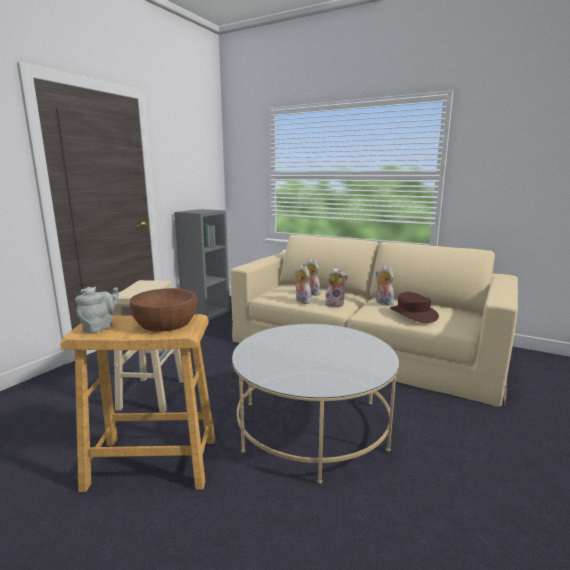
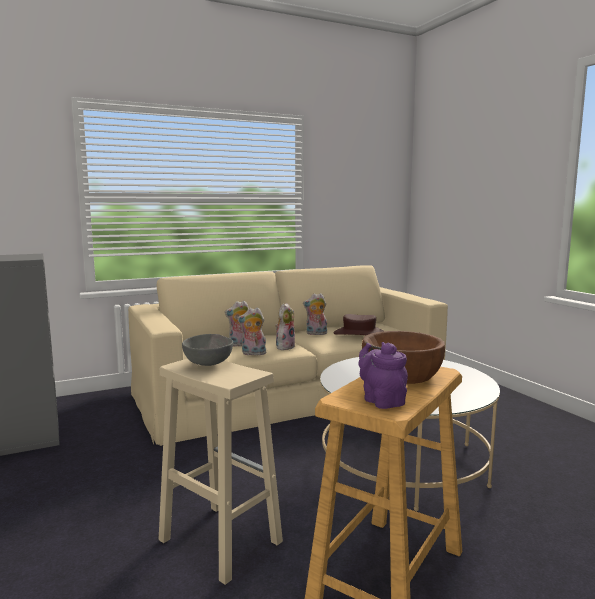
camera: 55 degrees left, 5 degrees down
(100, 327) = (381, 400): grey teapot -> purple teapot
(152, 285) = (209, 363): none -> grey bowl

